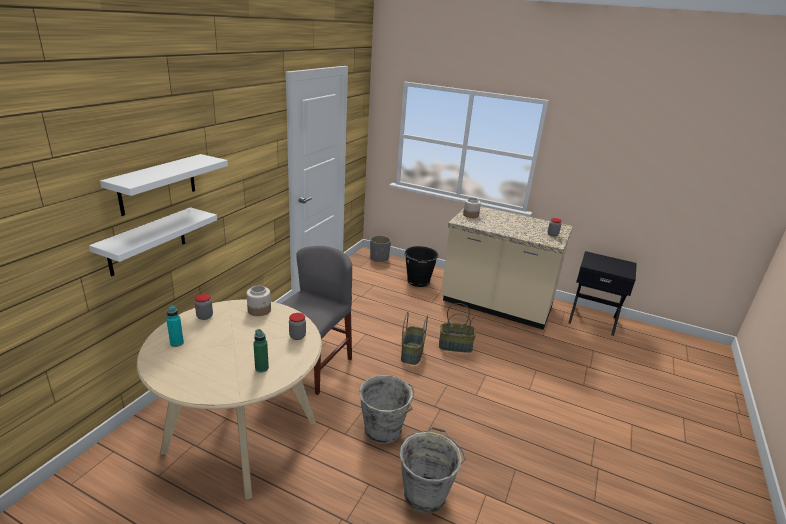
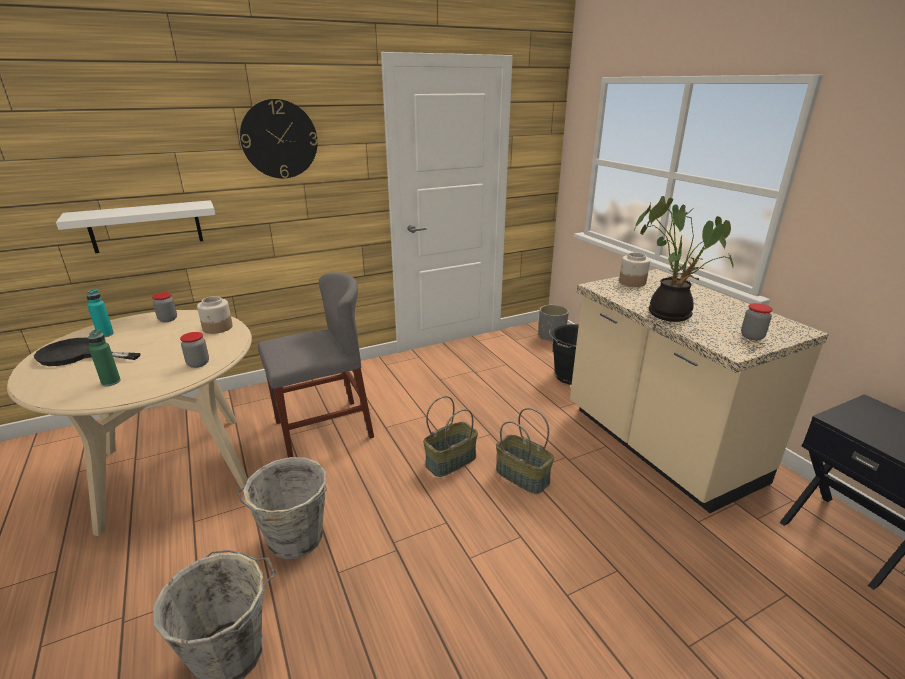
camera: 40 degrees right, 0 degrees up
(157, 184) = (158, 164): white shelf -> none
(190, 363) = (77, 355): none -> black frying pan
(232, 147) = (279, 139): none -> wall clock
(510, 230) = (671, 313): none -> potted plant

